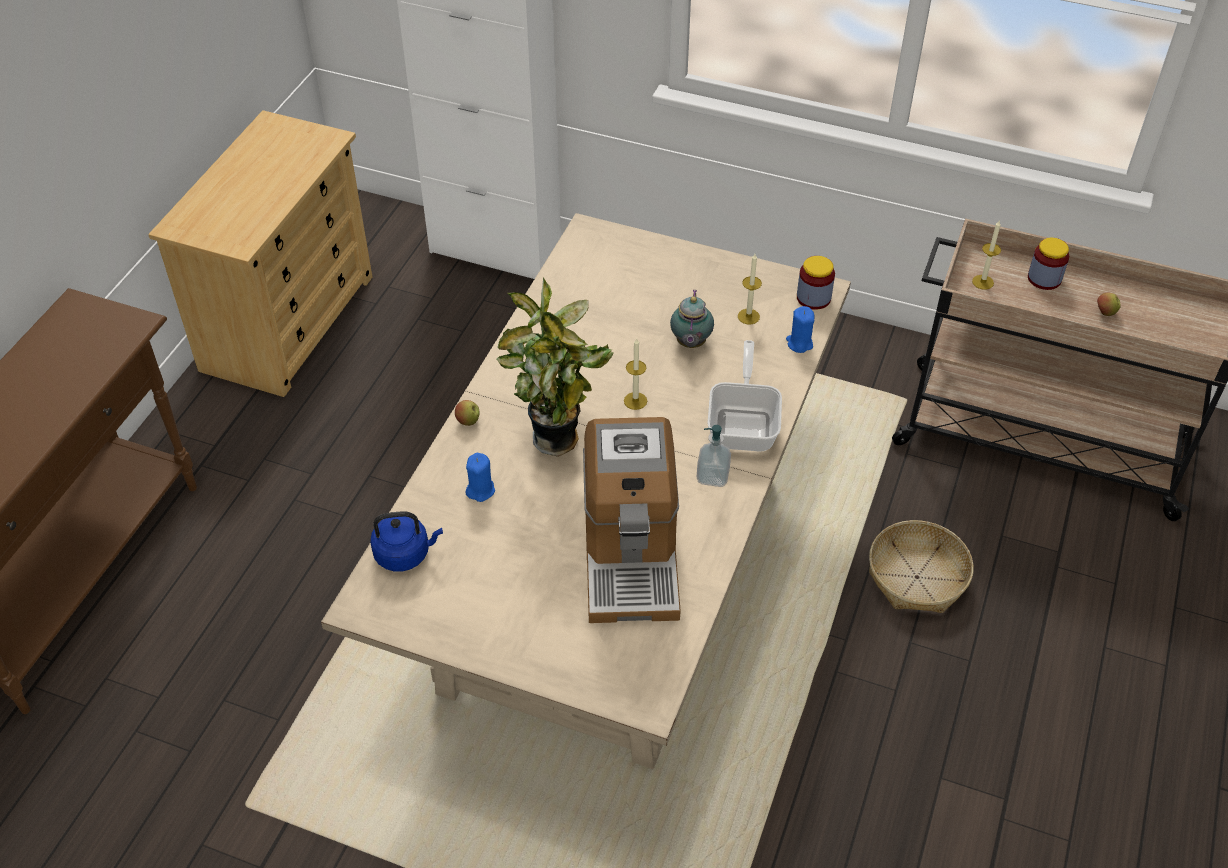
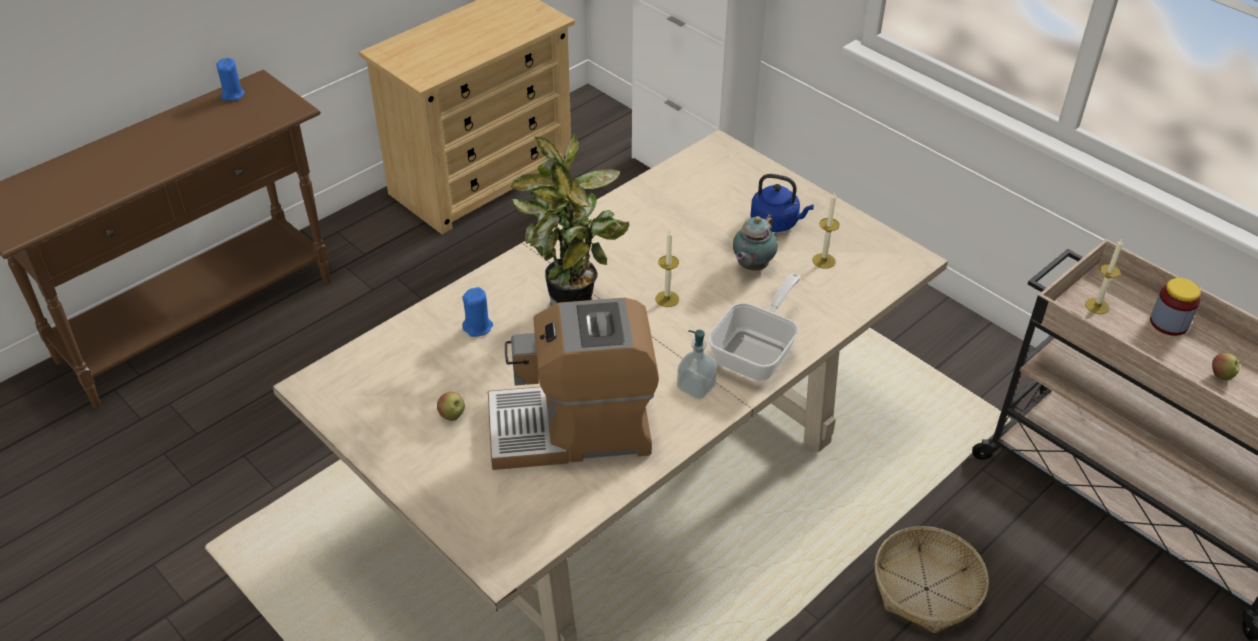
camera: 25 degrees right, 5 degrees down
(405, 554) = (378, 357): blue kettle -> blue kettle (776, 223)
(468, 421) = (507, 268): apple -> apple (452, 415)
(631, 555) = (573, 428): coffee machine -> coffee machine turned 60 degrees clockwise
(799, 343) = (859, 299): blue candle -> blue candle (232, 94)
(813, 298) = (899, 264): jar -> none

